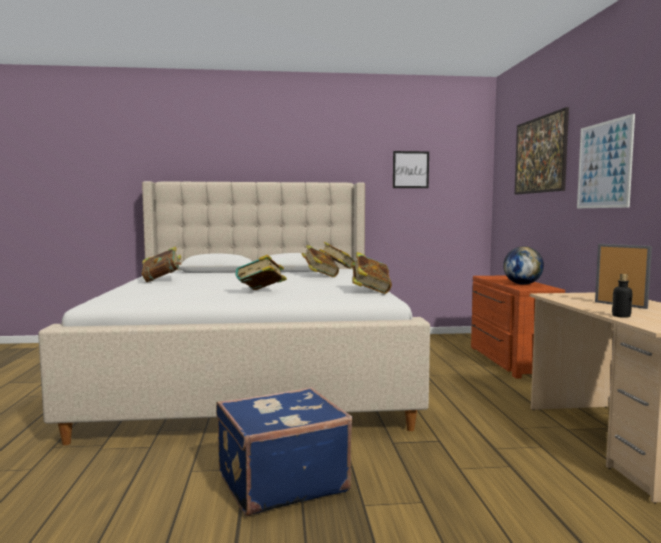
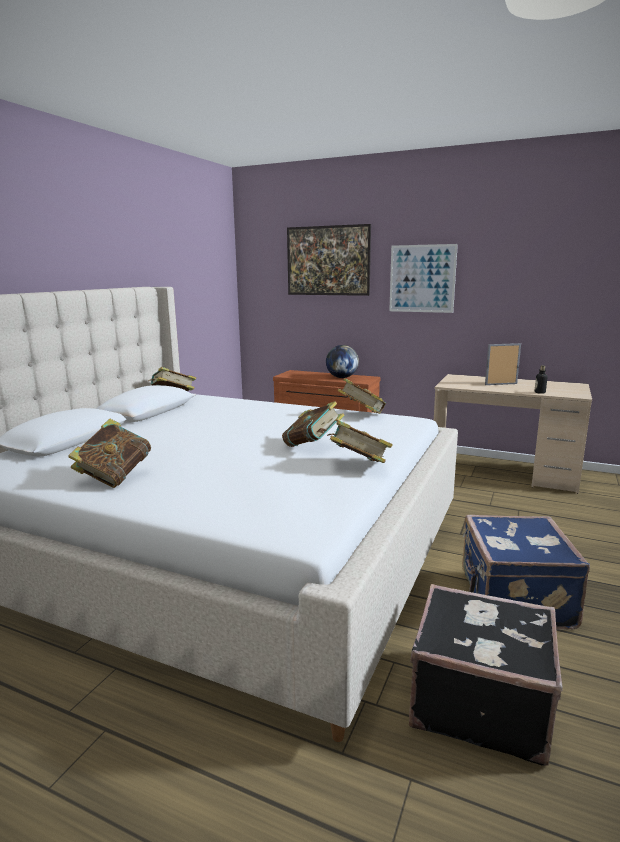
camera: 60 degrees left, 10 degrees up
(114, 481) = (478, 701): none -> black suitcase
(320, 276) = (226, 411): book -> book (358, 466)
(410, 169) = (185, 267): picture -> none

